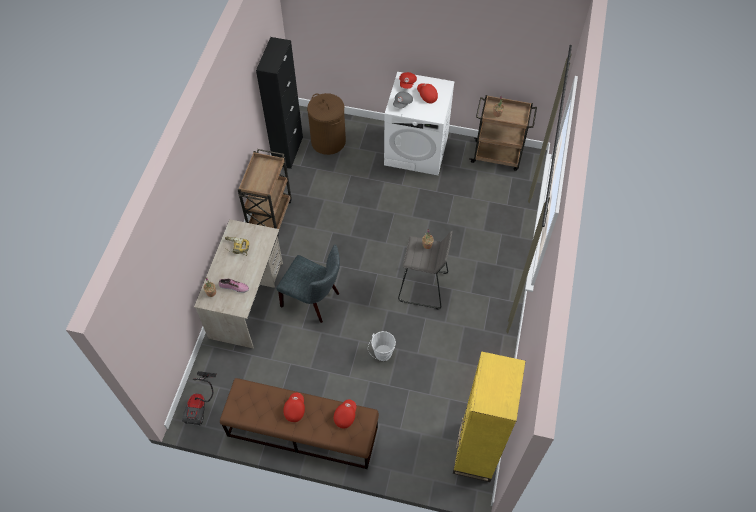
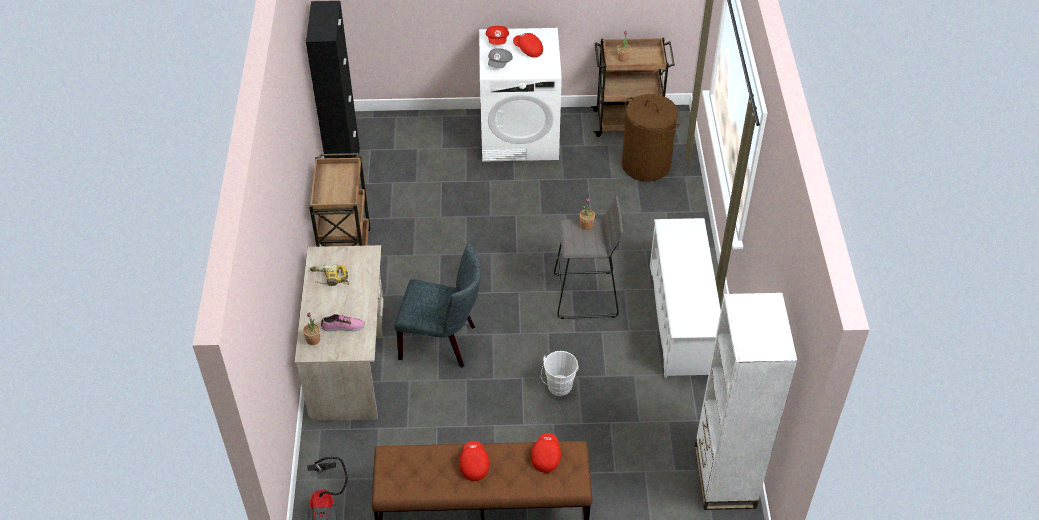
camera: 15 degrees left, 10 degrees down
(328, 141) = (397, 147): brown laundry basket -> brown laundry basket (646, 165)
(475, 451) = (724, 476): yellow bookcase -> white bookcase
(485, 322) = (681, 319): none -> white shoe rack

